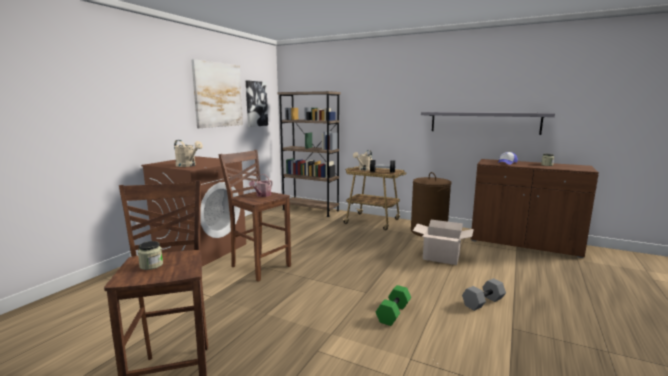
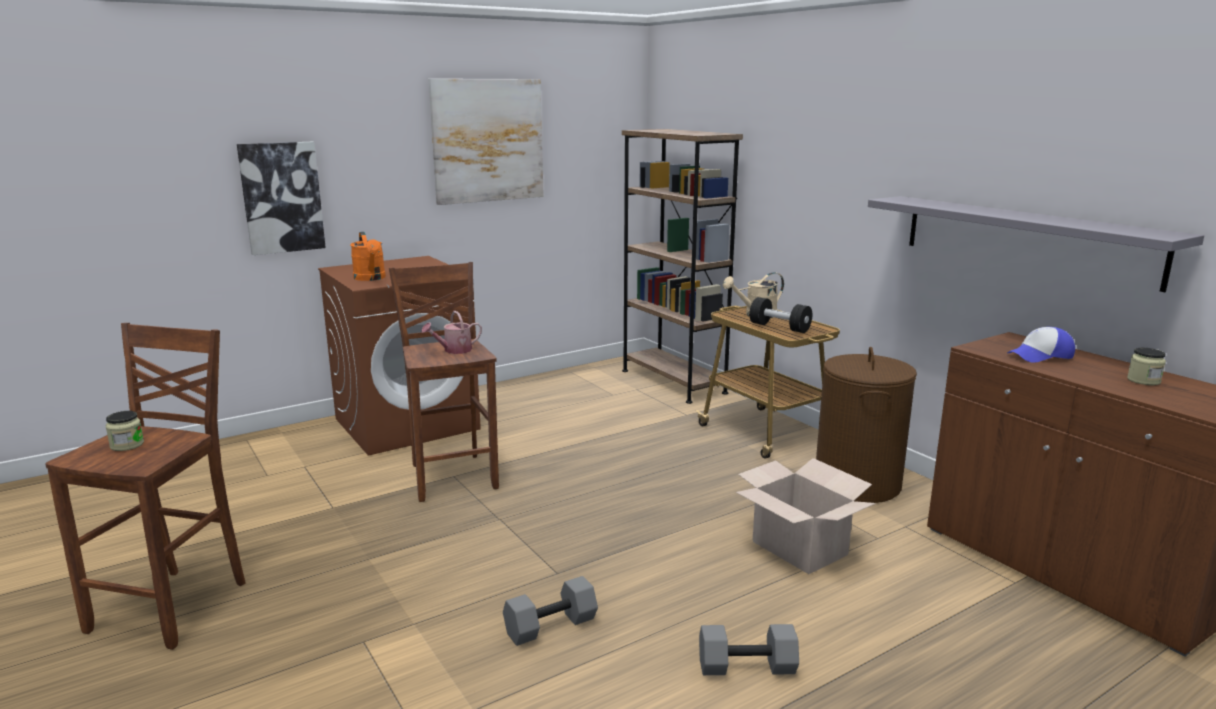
camera: 30 degrees right, 5 degrees up
(188, 165) = (371, 278): beige watering can -> orange watering can
(256, 104) = (583, 153): picture -> picture (282, 197)
(394, 313) = (550, 627): green dumbbell -> grey dumbbell

